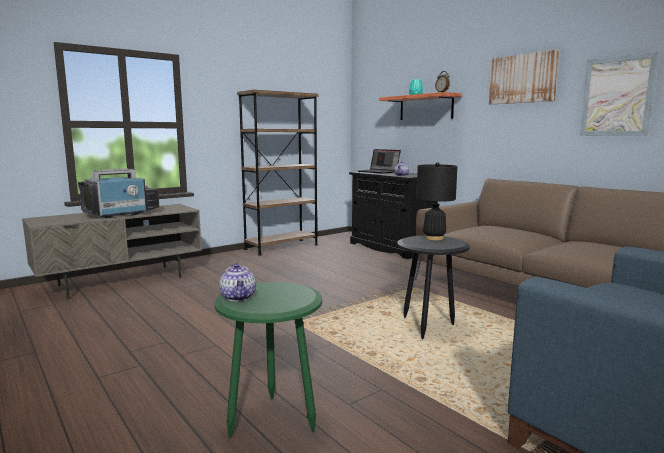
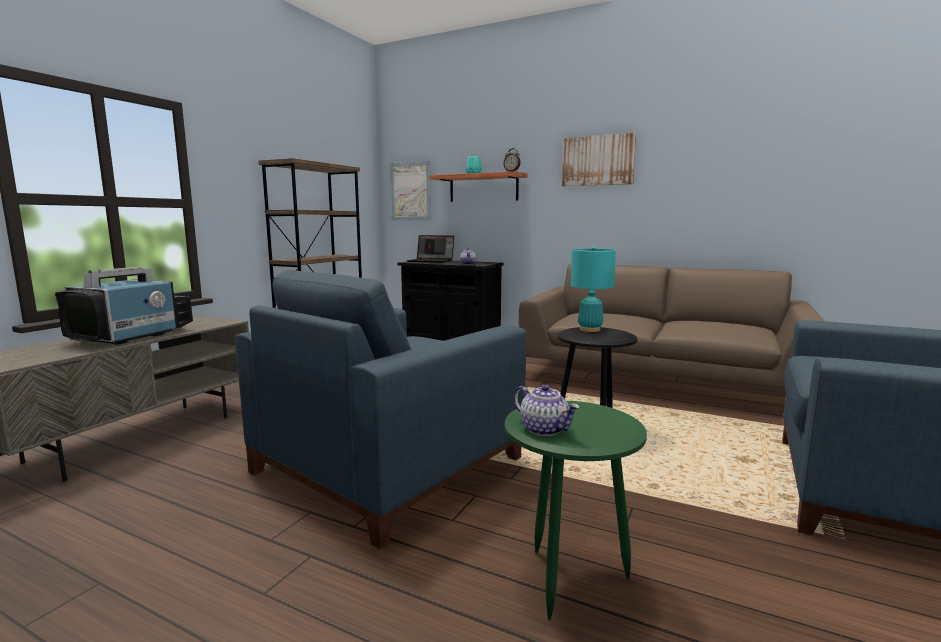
camera: 25 degrees left, 0 degrees up
(245, 323) = (390, 463): none -> blue armchair
(434, 238) = (589, 329): black table lamp -> turquoise table lamp
(617, 96) = (695, 181): picture -> picture (411, 191)

